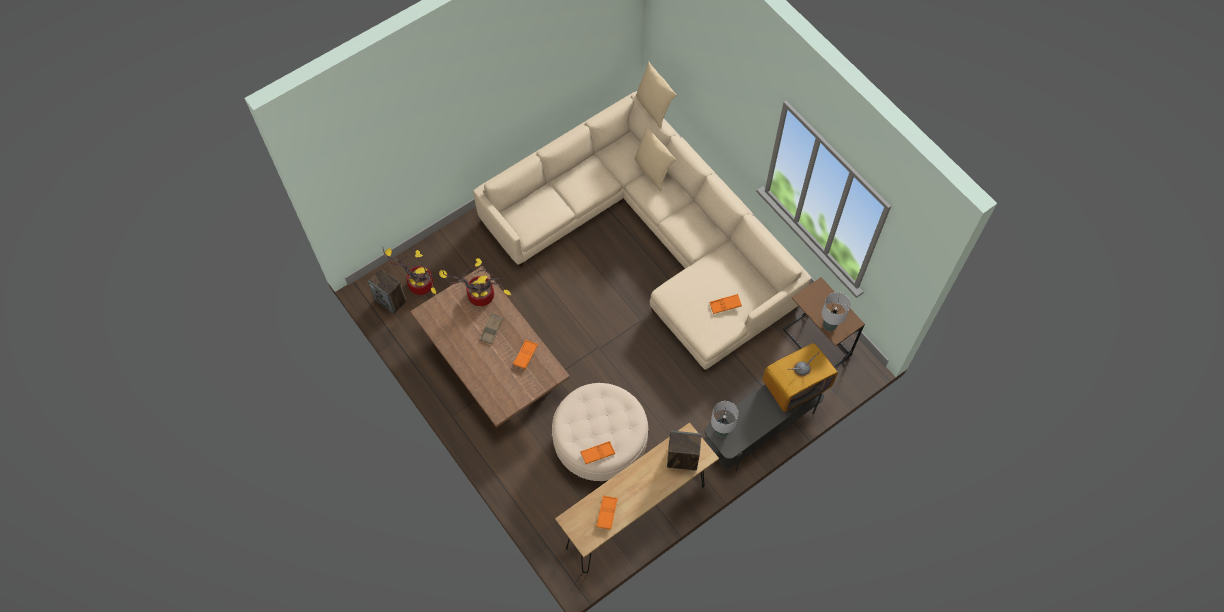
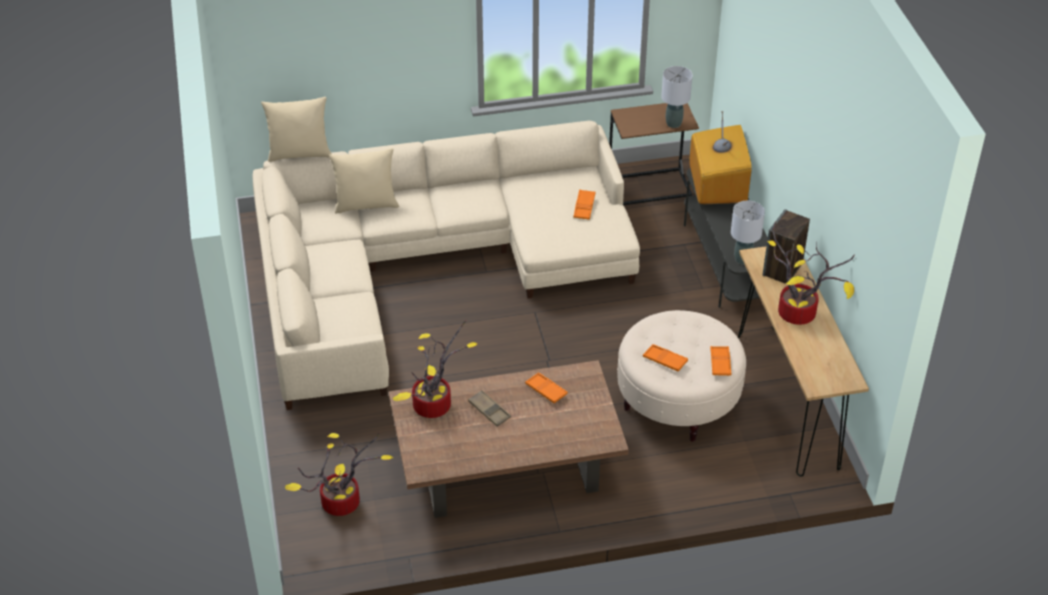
camera: 65 degrees left, 20 degrees down
(391, 301) = (343, 543): speaker -> none
(607, 513) = (821, 351): orange tray -> orange tray (665, 360)
(641, 486) = (800, 312): none -> potted plant

